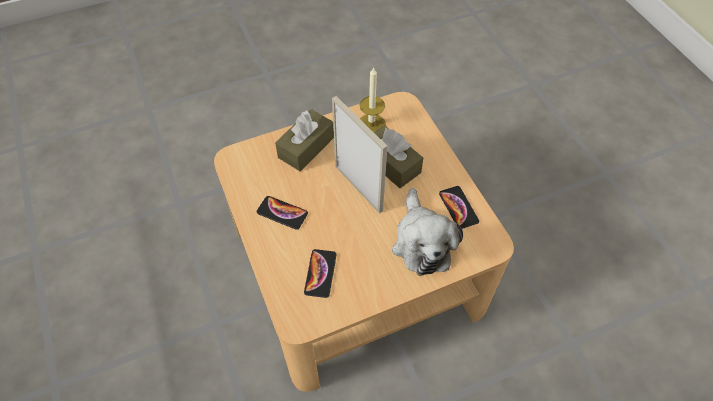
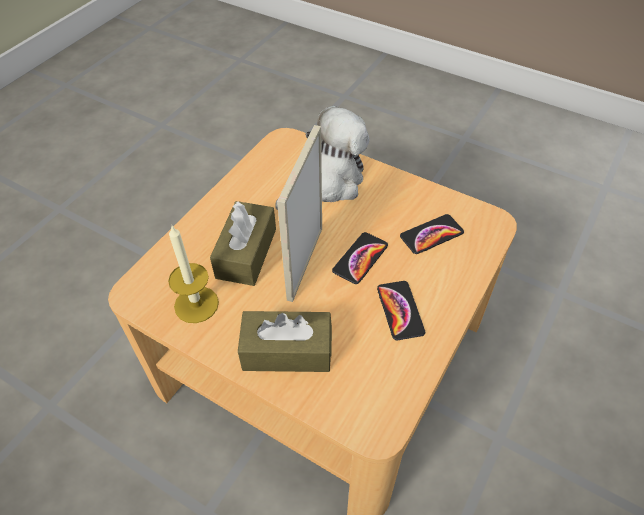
camera: 125 degrees left, 5 degrees down
(458, 207) = (262, 177): phone -> phone (360, 258)

